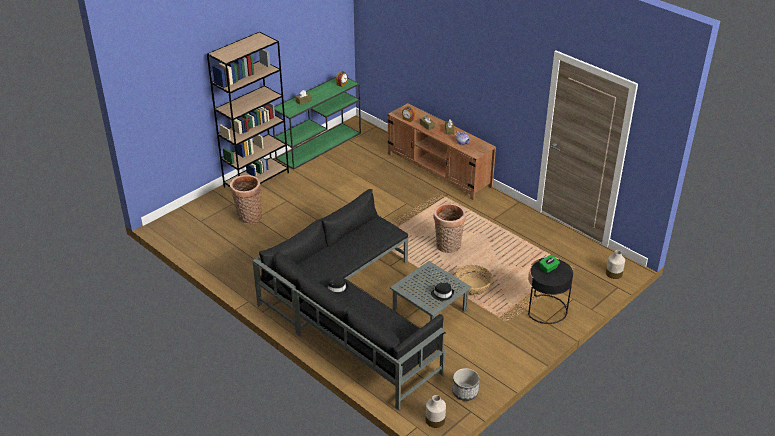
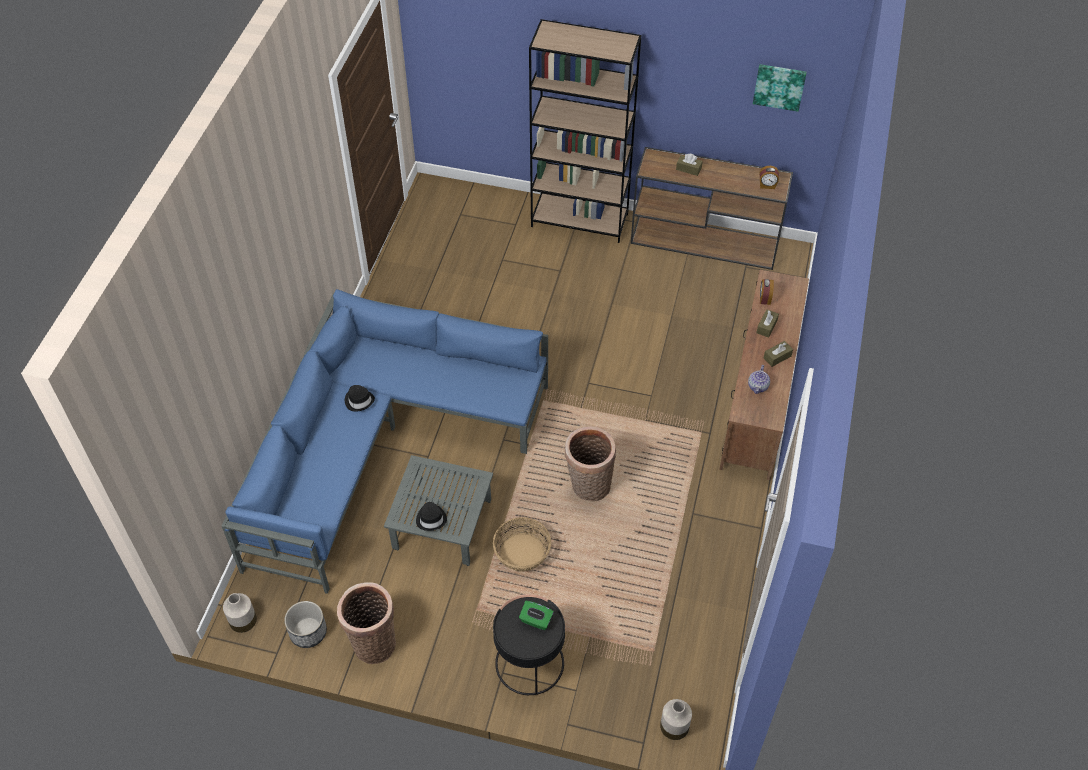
camera: 60 degrees right, 15 degrees up
(248, 217) = (499, 253): basket -> basket (373, 642)
(319, 145) = (706, 241): green console table -> brown console table
(324, 24) = (779, 86): none -> picture
(363, 314) = (391, 456): black sofa -> blue sofa

